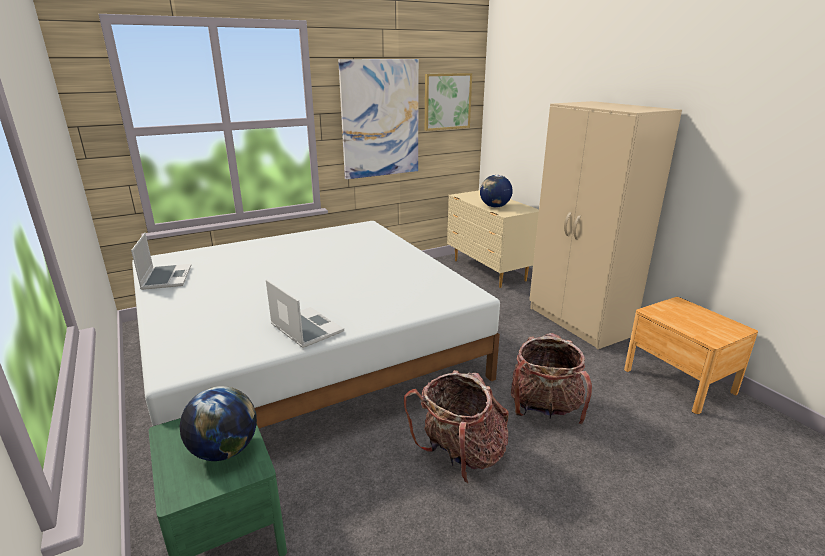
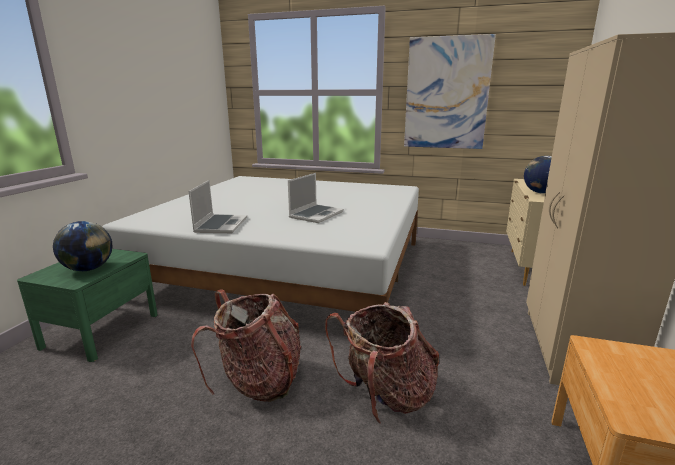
camera: 45 degrees right, 5 degrees down
(166, 278) = (228, 186): laptop -> laptop (316, 214)
(447, 101) = (530, 79): picture -> none

